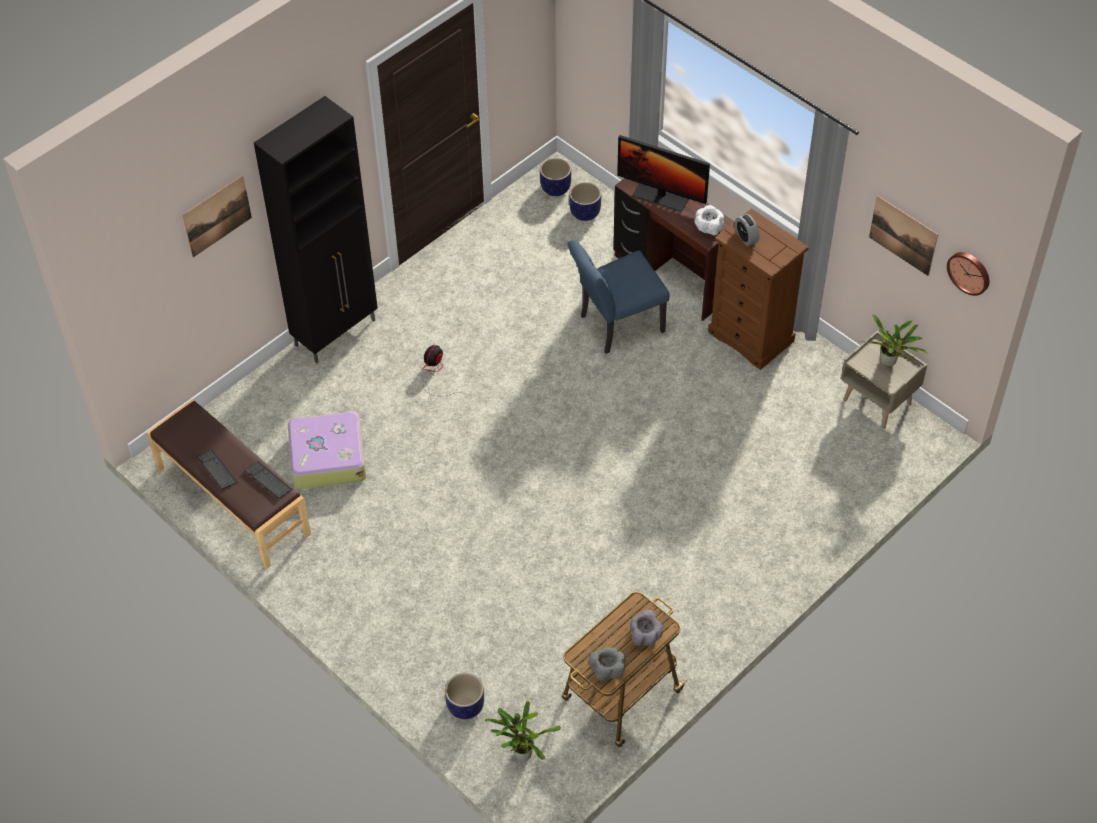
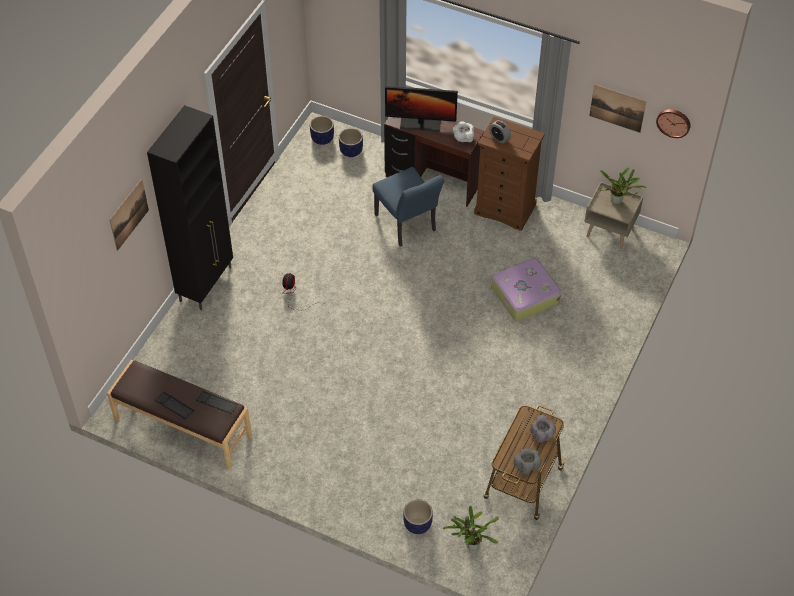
camera: 20 degrees left, 0 degrees up
(327, 457) = (239, 376): suitcase -> suitcase (524, 295)
(616, 325) = (407, 226): blue chair -> blue chair turned 75 degrees counterclockwise

